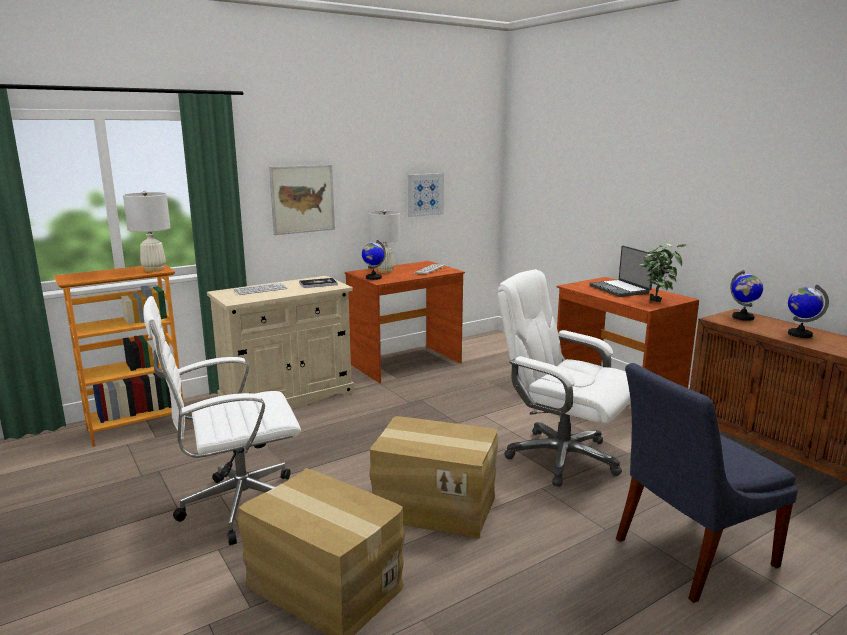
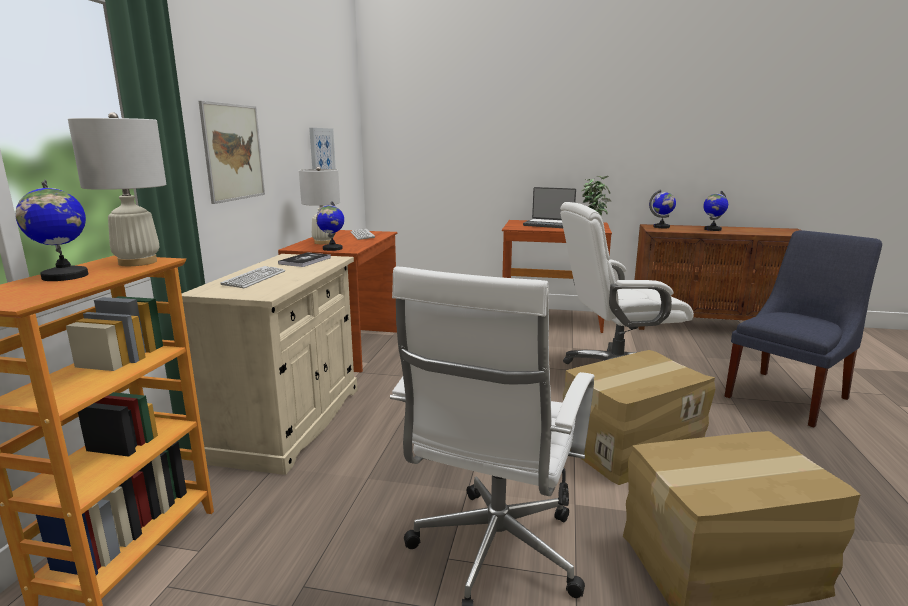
camera: 45 degrees left, 0 degrees up
(114, 271) = (64, 276): none -> globe
(689, 554) = (789, 396): blue chair -> blue chair turned 150 degrees counterclockwise

